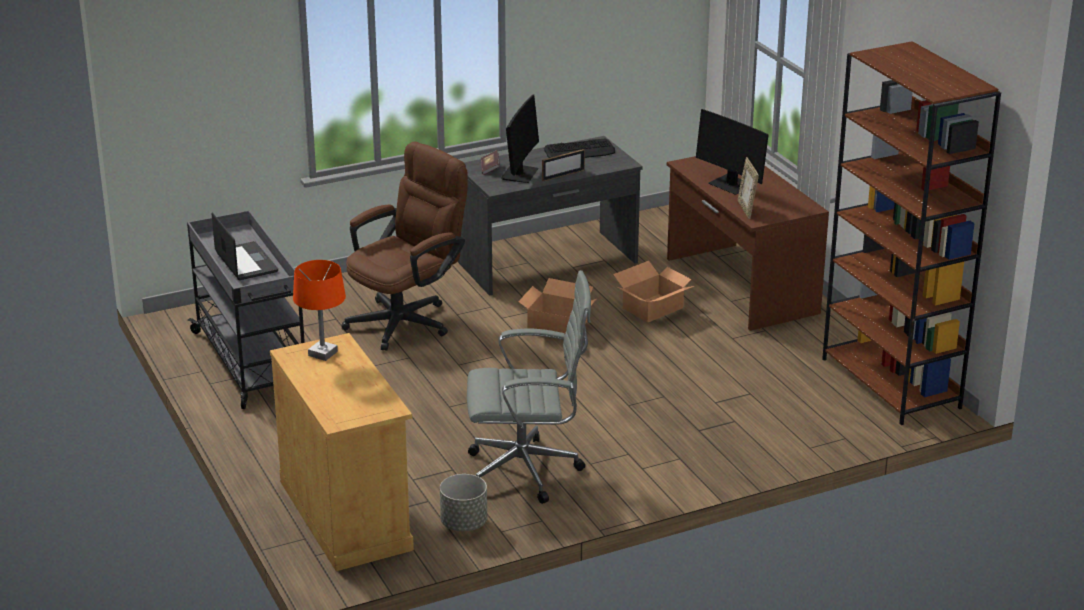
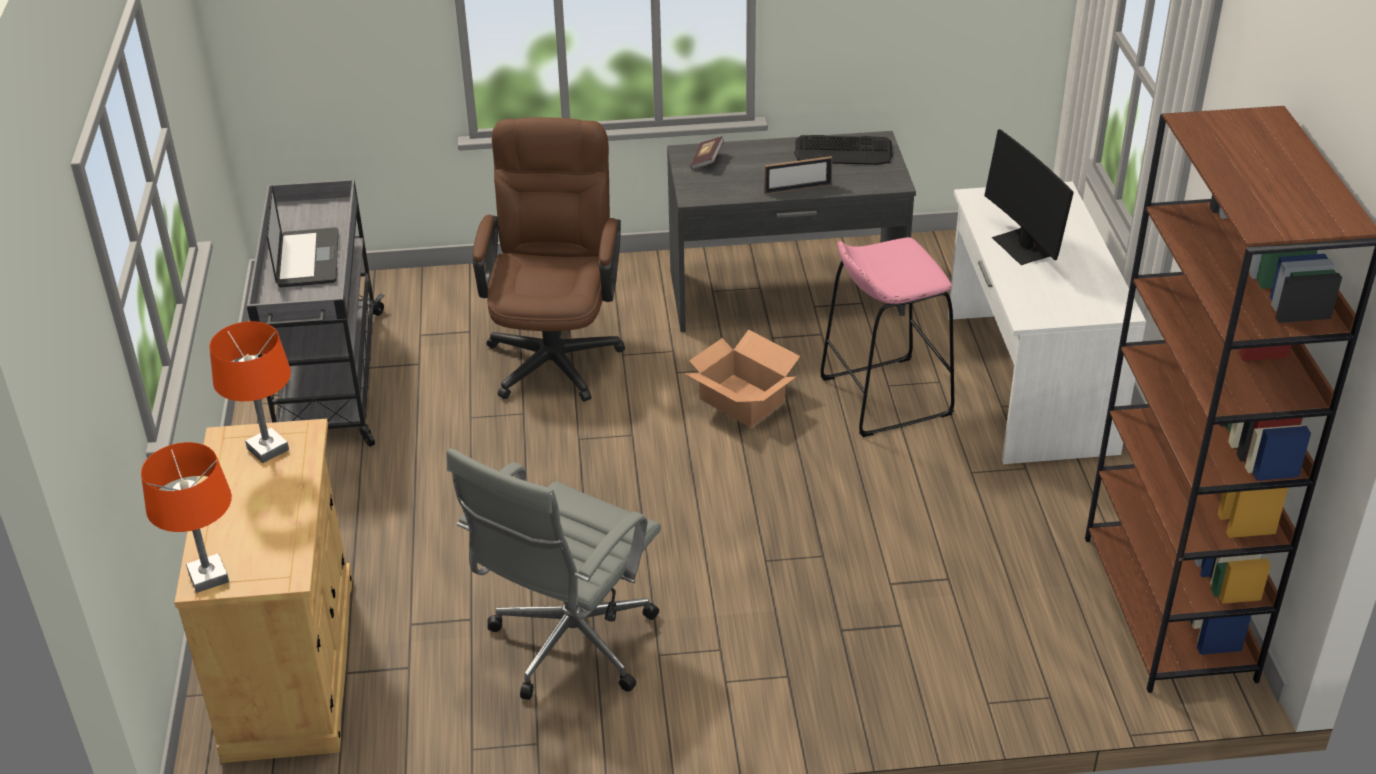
camera: 20 degrees right, 10 degrees up
(339, 418) = (209, 577): none -> orange table lamp
(407, 320) = (556, 351): brown office chair -> brown office chair turned 60 degrees counterclockwise
(464, 523) = (432, 721): grey planter -> none
(520, 174) = (740, 177): monitor -> none
(528, 471) = (568, 647): grey office chair -> grey office chair turned 105 degrees clockwise
(652, 308) = (885, 396): cardboard box -> pink stool
(740, 286) = (1027, 382): brown desk -> white desk
(746, 209) = (1023, 295): picture frame -> none

